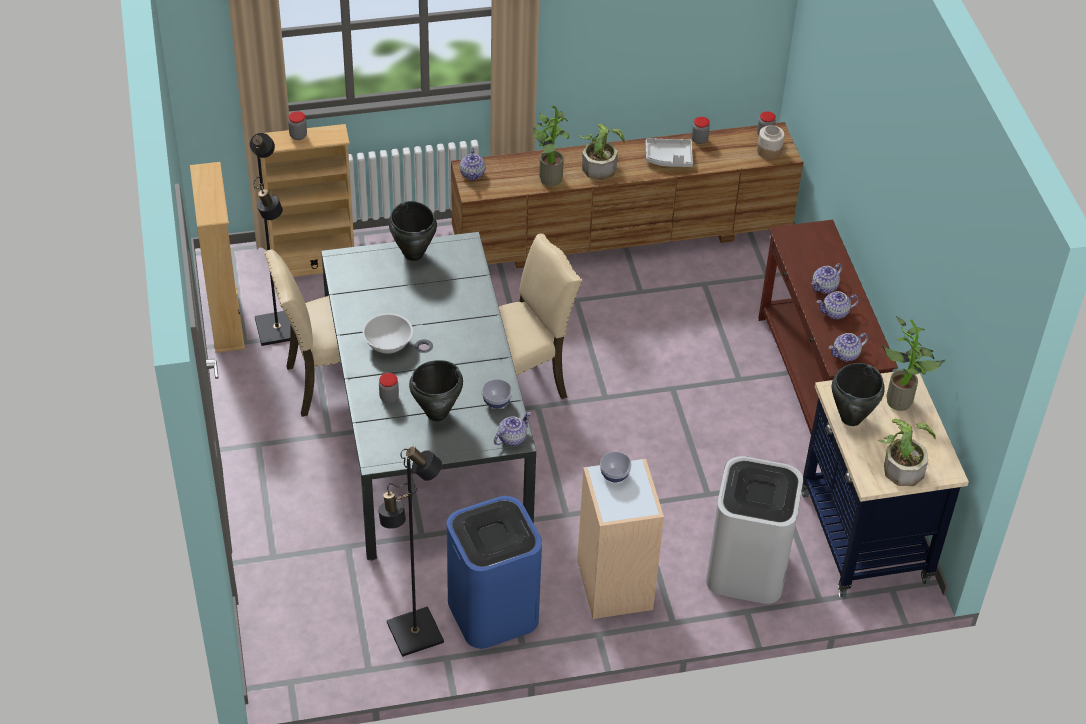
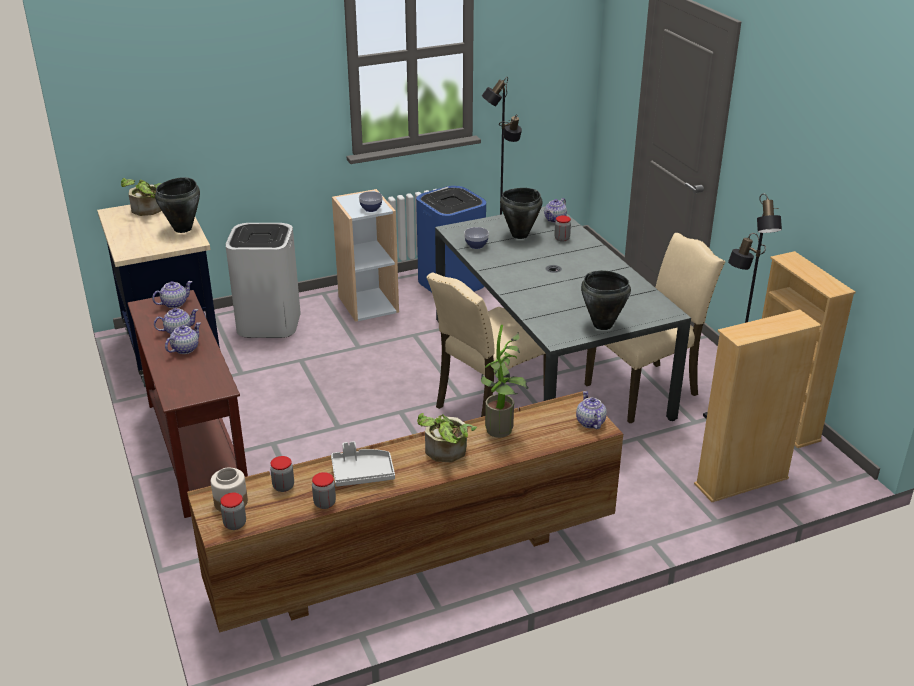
camera: 170 degrees right, 15 degrees down
(298, 136) = (776, 327): jar -> jar (283, 486)
(388, 344) = (583, 266): white bowl -> none
(512, 438) = (456, 230): teapot -> teapot (555, 219)
(902, 400) = (135, 242): potted plant -> none

